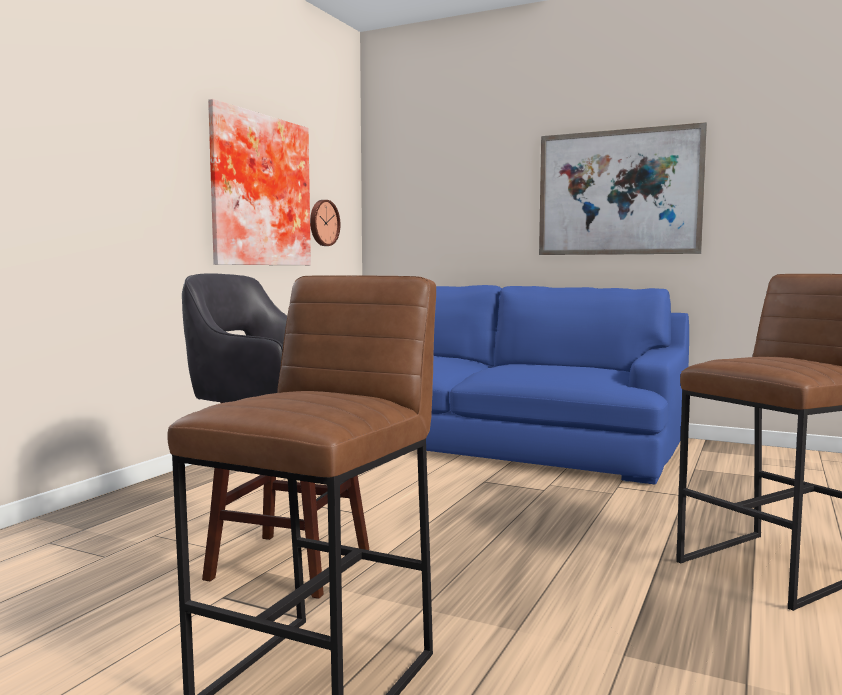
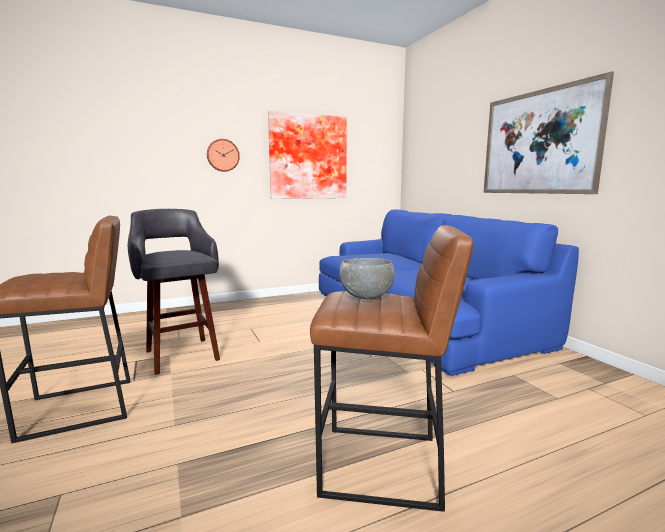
camera: 40 degrees right, 5 degrees up
(323, 223) = (363, 172): wall clock -> wall clock (223, 155)
(777, 357) = (367, 298): none -> grey bowl

